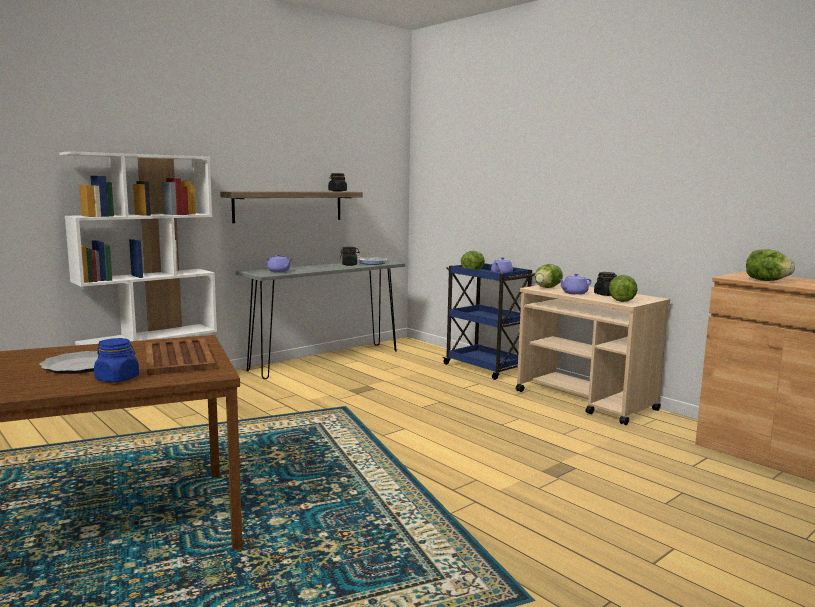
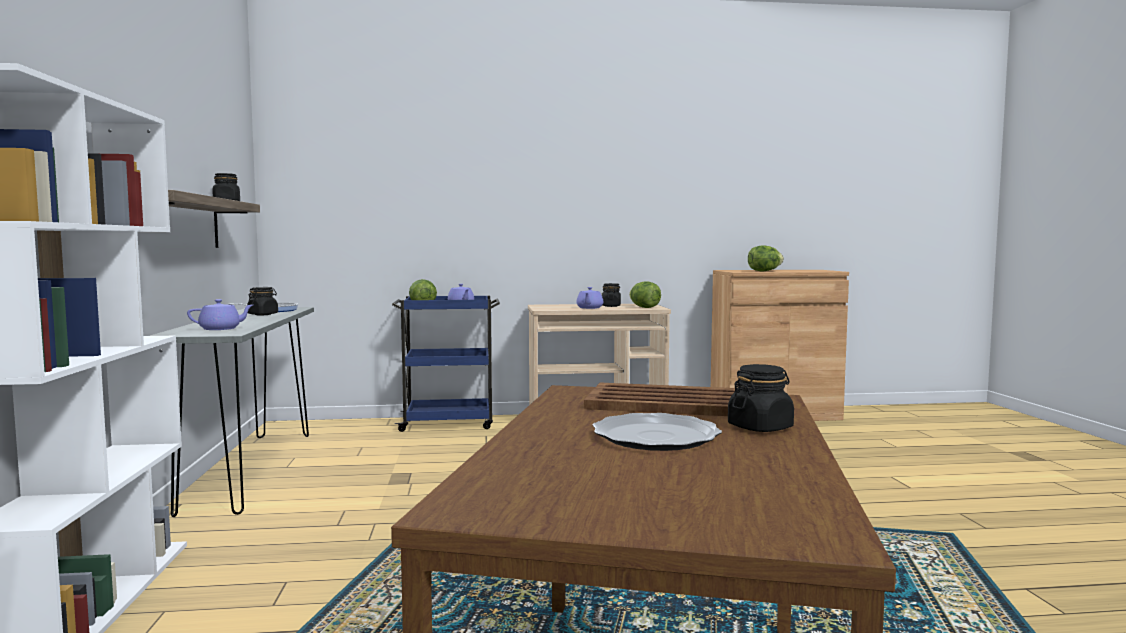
camera: 55 degrees left, 5 degrees down
(117, 379) = (760, 427): blue jar -> black jar
(547, 288) = (550, 308): lettuce -> none

